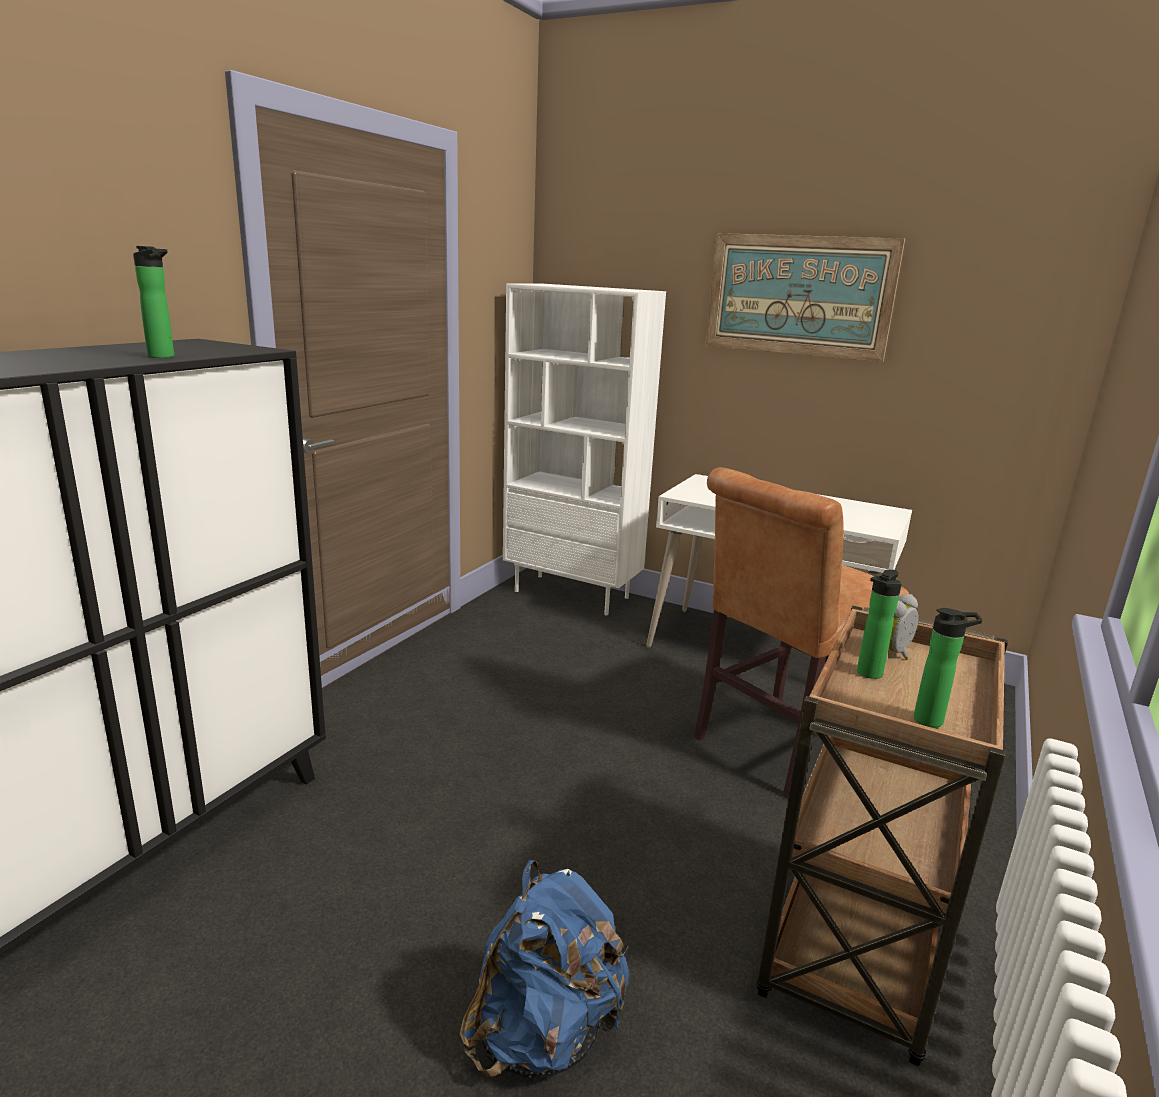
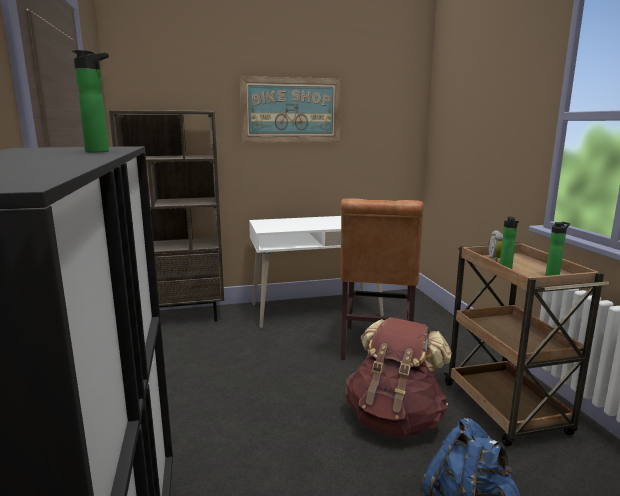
camera: 40 degrees left, 5 degrees down
(573, 594) = (181, 317): white bookcase -> brown bookcase
(648, 853) = (394, 419): none -> brown backpack

